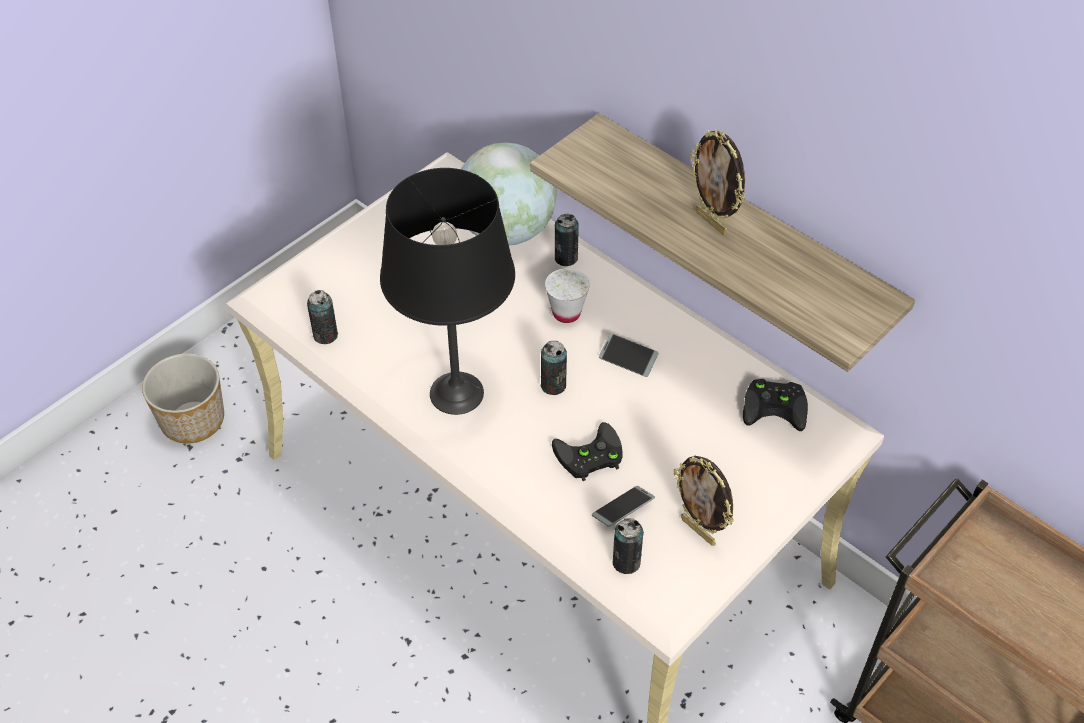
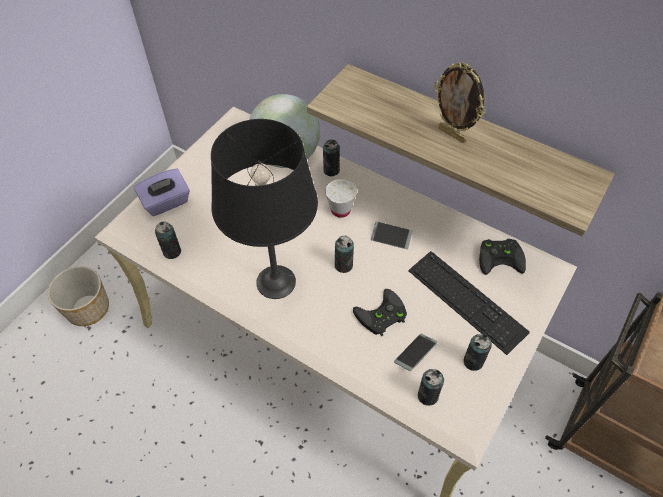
camera: 10 degrees left, 5 degrees up
(329, 270) = (166, 202): none -> purple tissue box
(699, 531) = (473, 361): picture frame -> can
(711, 455) = (466, 301): none -> keyboard

